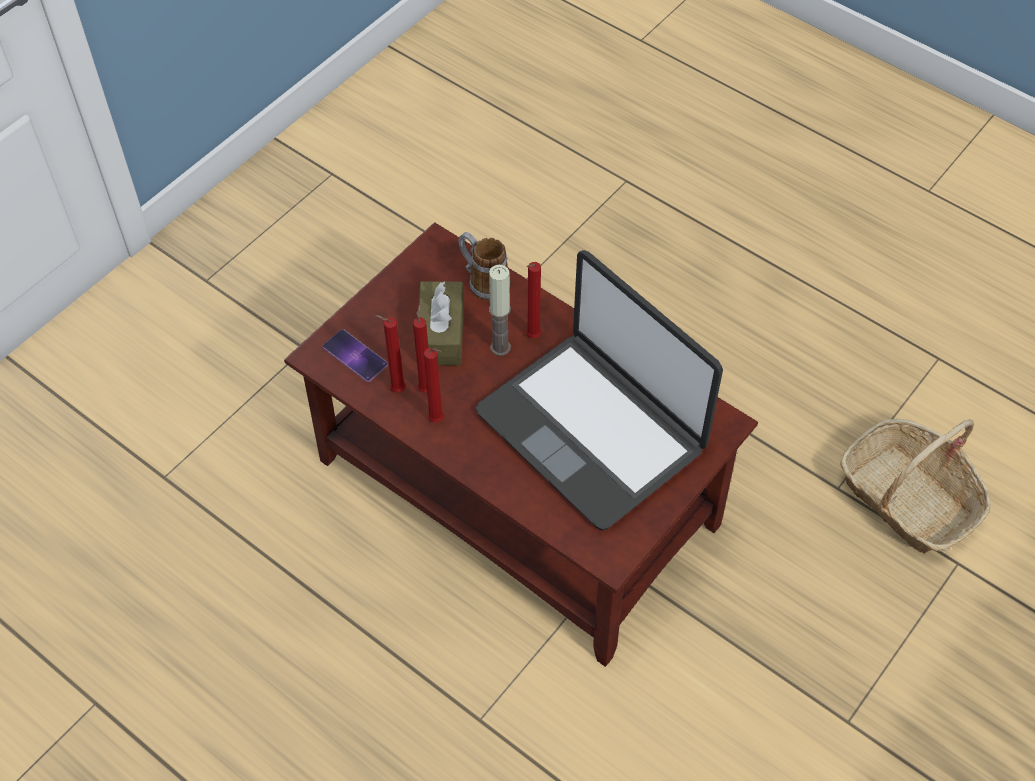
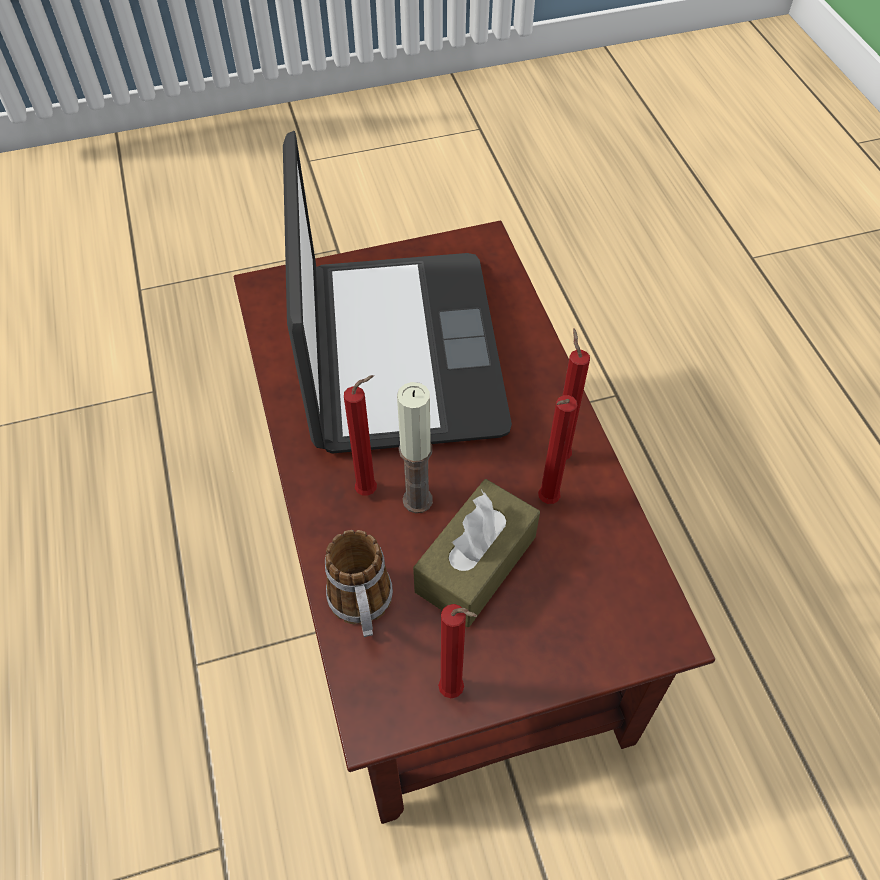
camera: 145 degrees left, 0 degrees up
(355, 356) = (611, 601): phone -> none
(395, 390) = (586, 521): red candle -> red candle (454, 692)
(908, 499) = (112, 350): basket -> none

